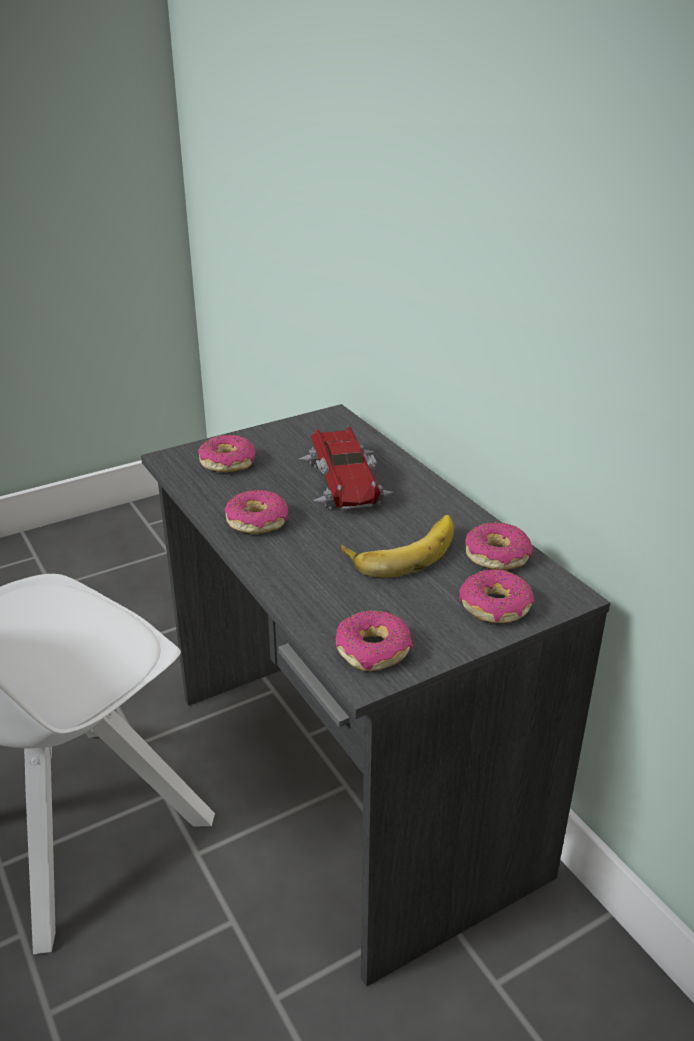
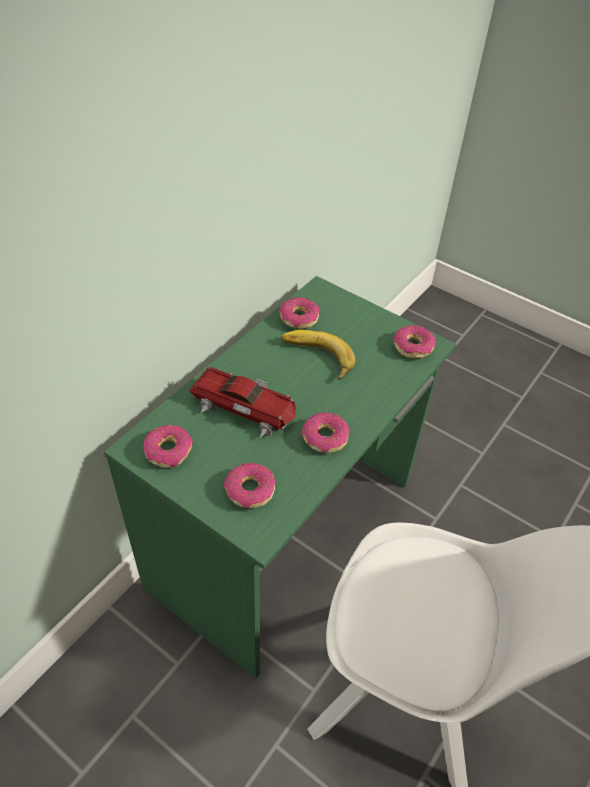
camera: 115 degrees left, 15 degrees up
(345, 481) = (245, 407): toy car -> toy car turned 60 degrees clockwise
(348, 783) = (287, 534): grey desk -> green desk
(495, 607) = (347, 311): donut -> donut (169, 451)

